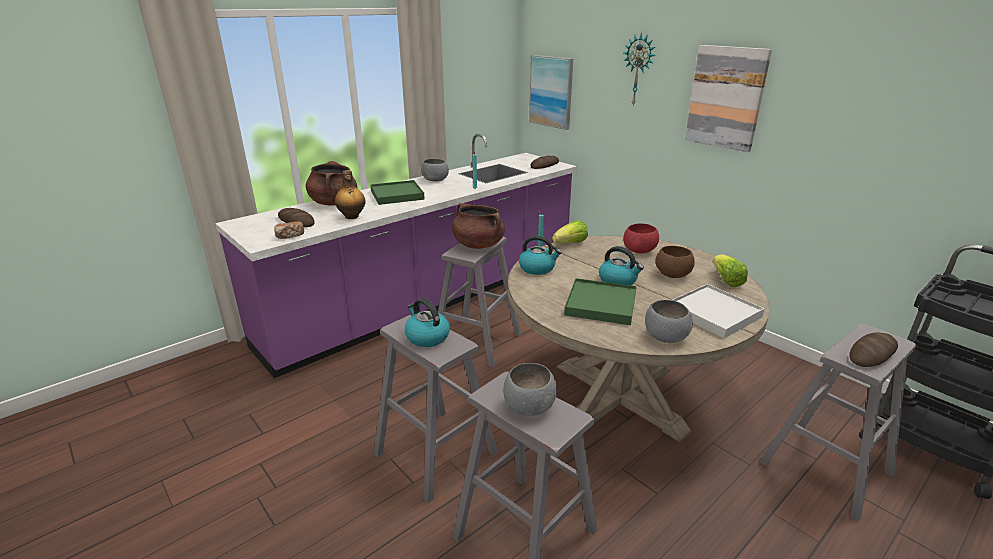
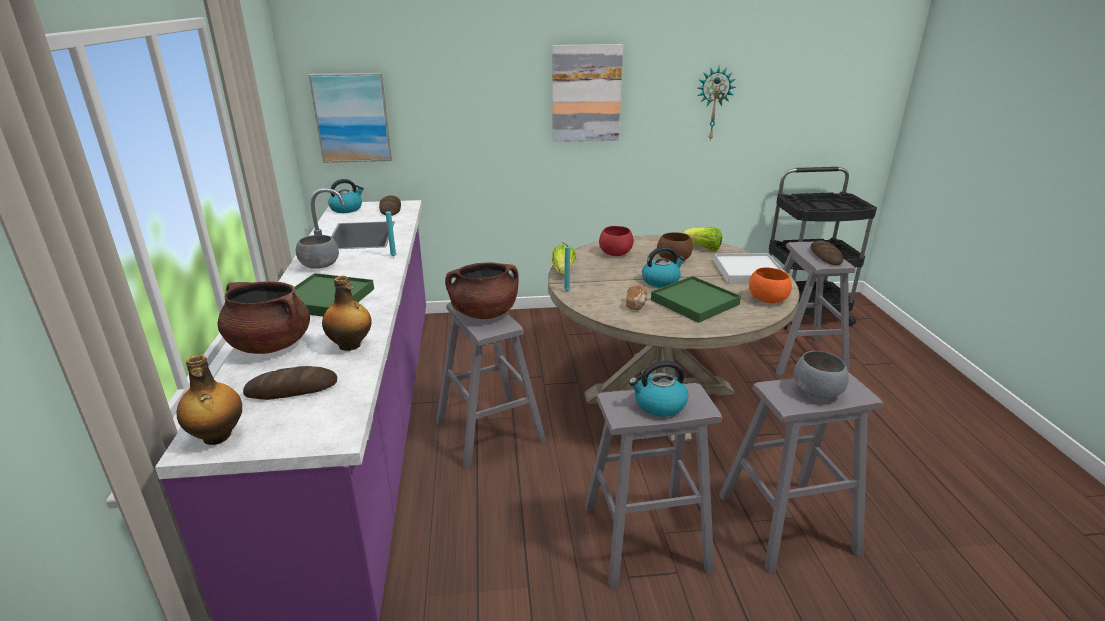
camera: 55 degrees left, 0 degrees up
(244, 224) = (217, 437): none -> bottle
(290, 236) = (345, 405): bread -> bread (636, 305)
(537, 268) = (595, 302): kettle -> kettle (347, 209)
(639, 70) = (481, 77): wall clock -> wall clock (713, 103)
(665, 337) = (768, 300): grey bowl -> orange bowl

